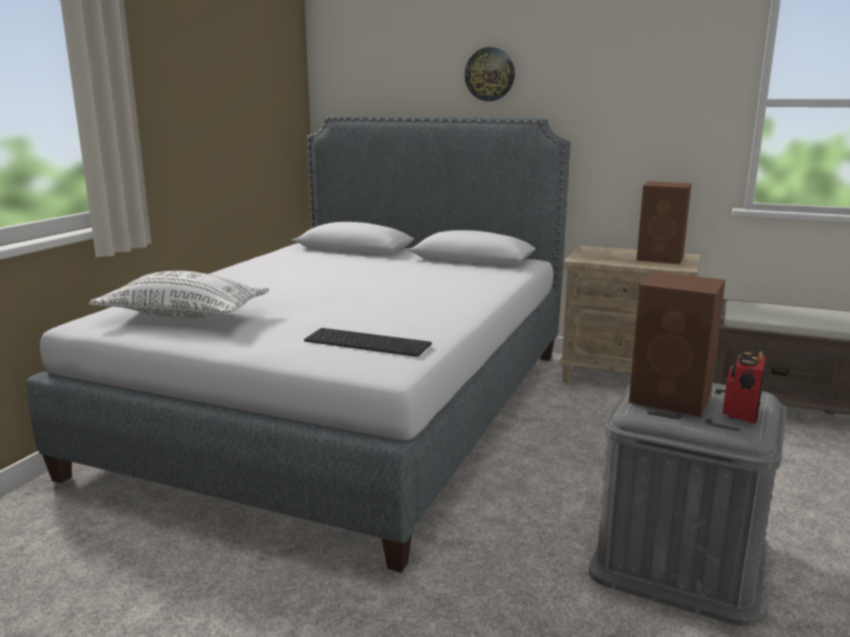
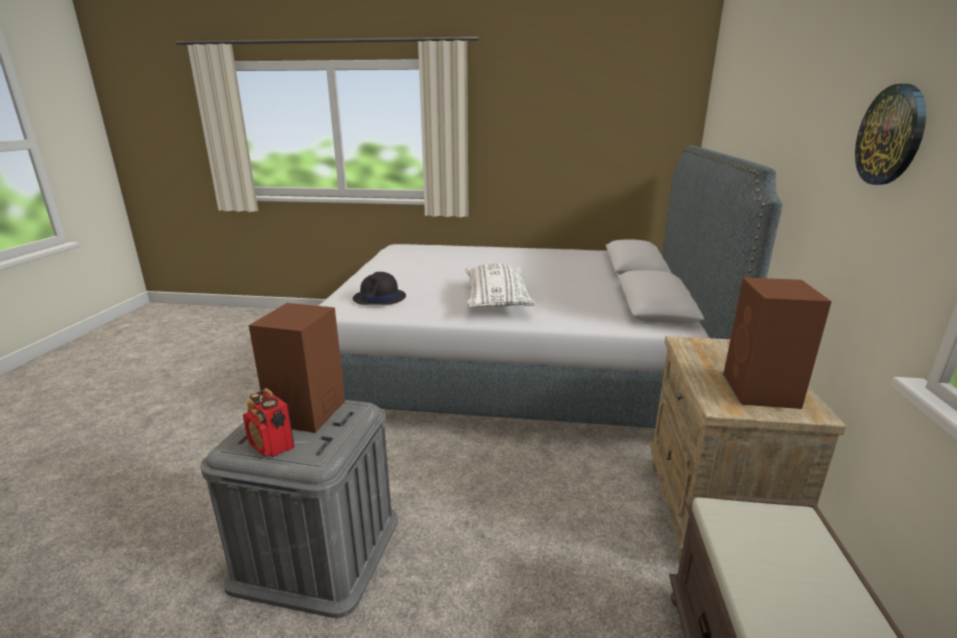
camera: 75 degrees right, 5 degrees up
(184, 315) = (414, 256): white pillow -> white pillow (496, 299)
(369, 342) = (379, 298): keyboard -> black hat
(490, 74) = (774, 108): wall clock -> wall clock (891, 135)
(741, 413) = (272, 446): radio -> radio turned 150 degrees counterclockwise

